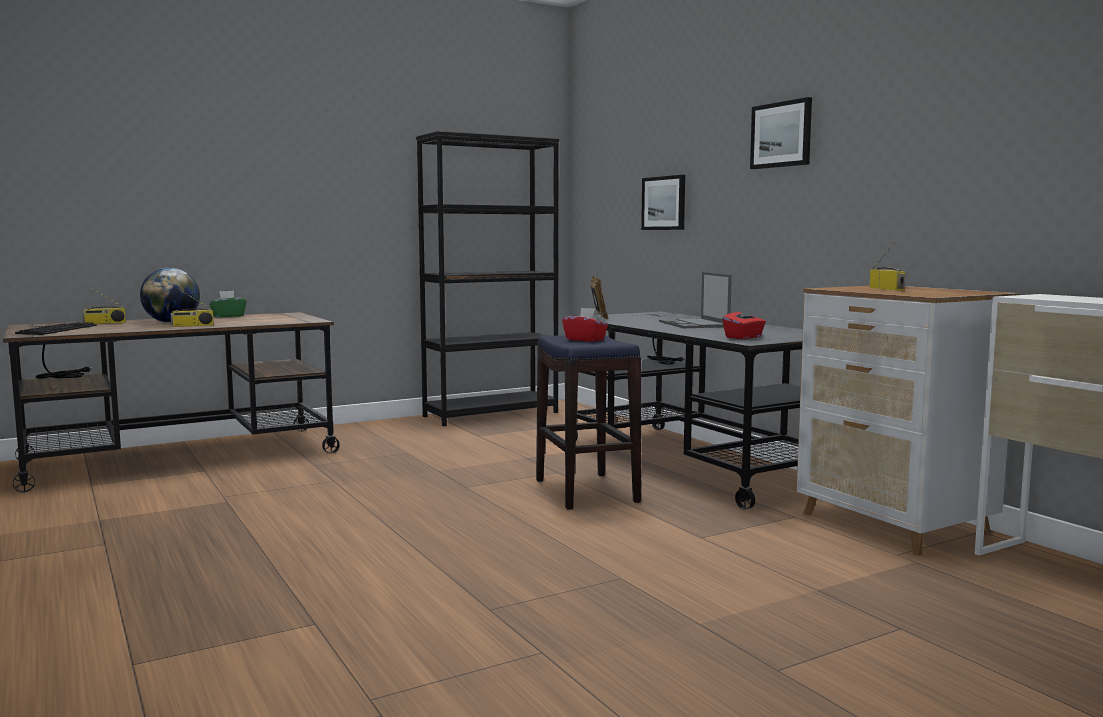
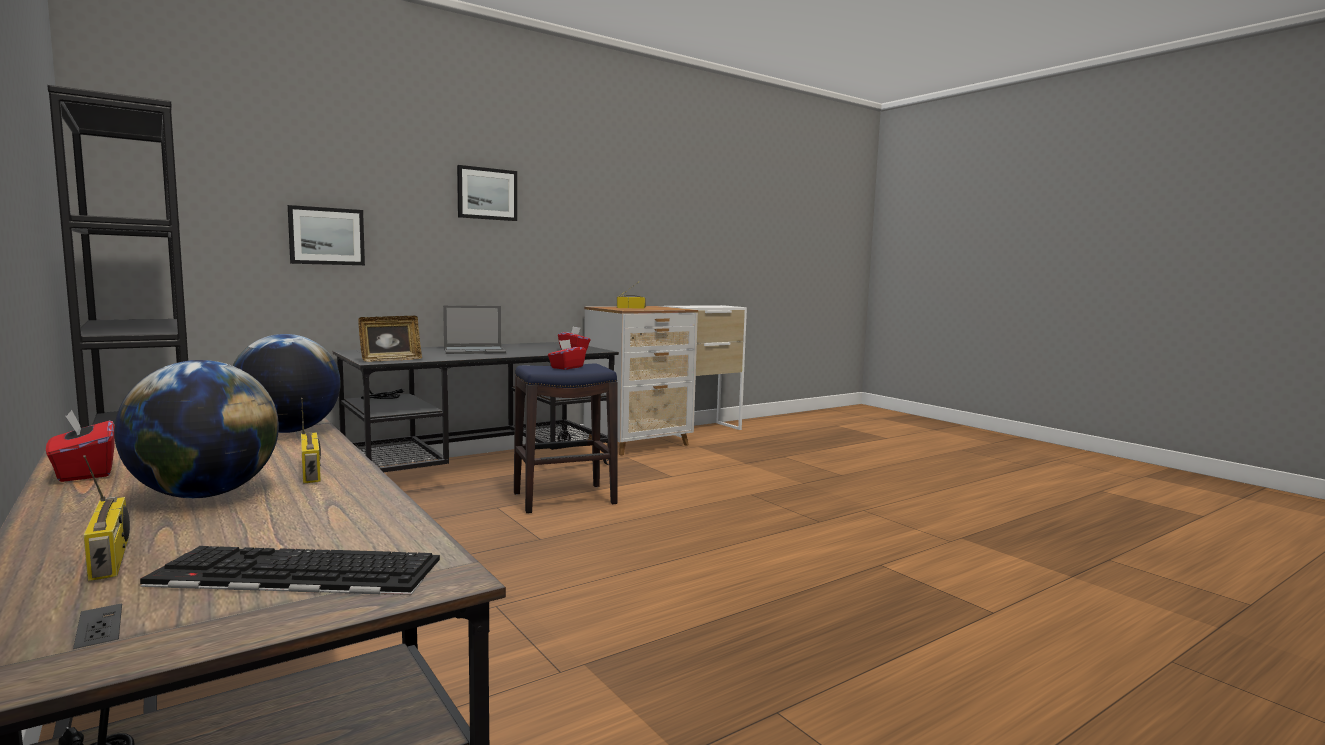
camera: 95 degrees left, 0 degrees up
(228, 316) = (84, 472): green tissue box -> red tissue box
(290, 321) = (289, 431): none -> globe
(598, 318) = (390, 360): picture frame -> picture frame turned 150 degrees clockwise

